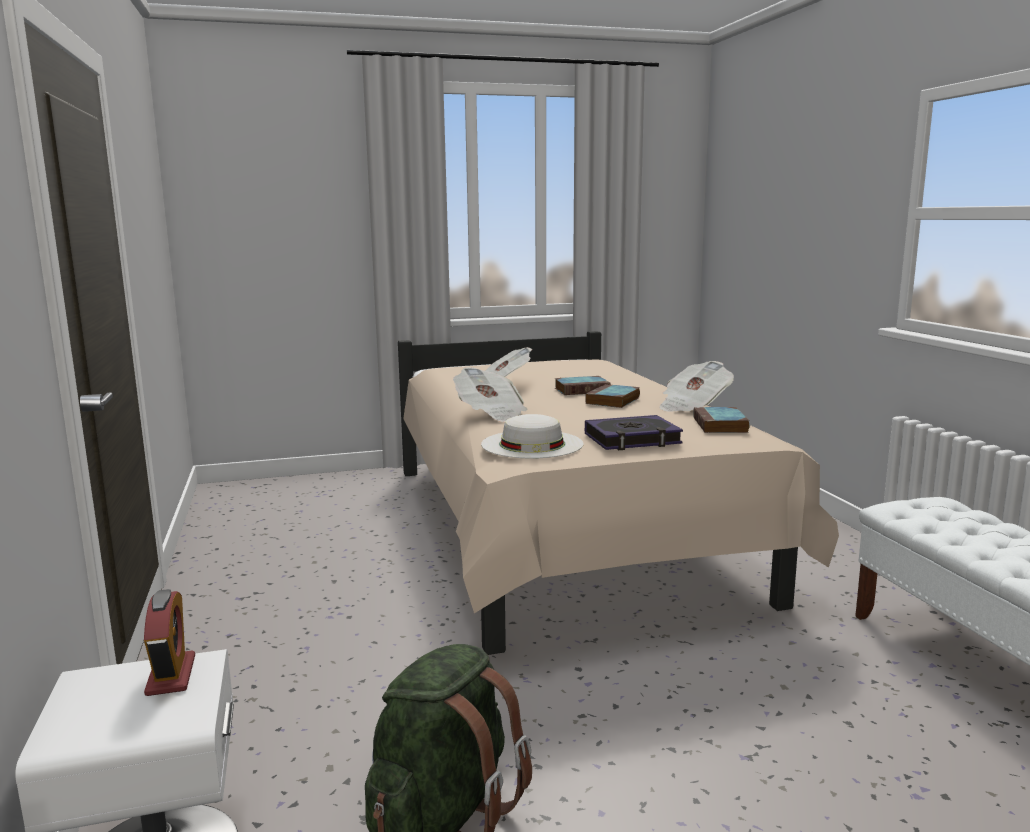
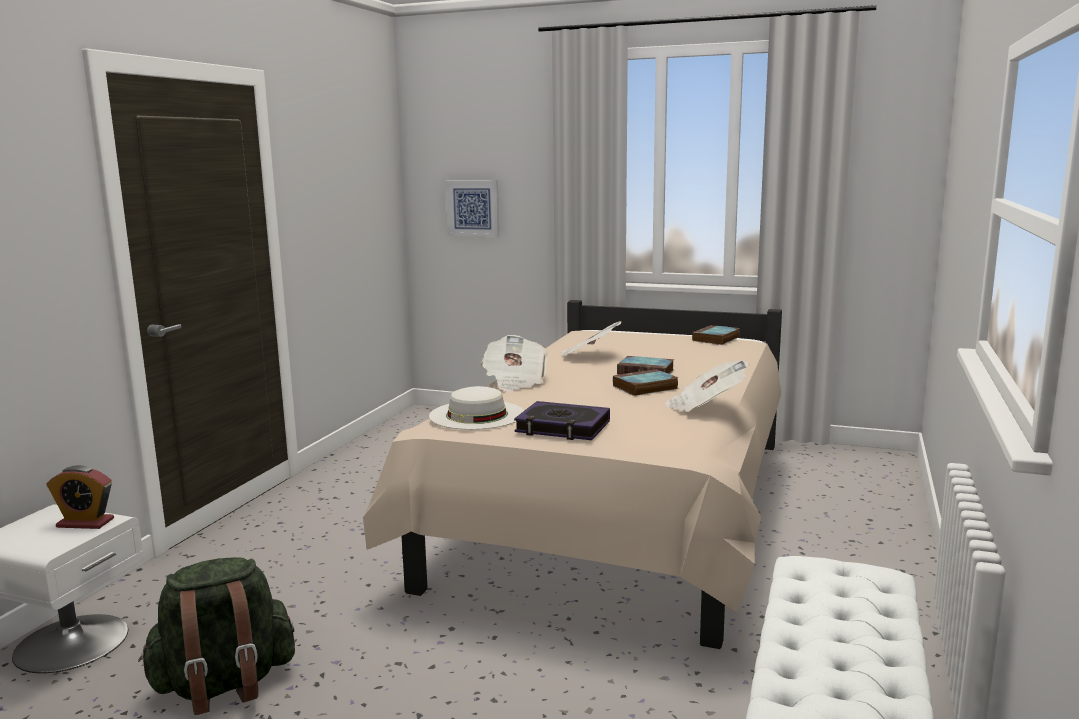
camera: 35 degrees right, 0 degrees up
(171, 675) = (85, 523): alarm clock -> alarm clock turned 75 degrees clockwise
(266, 249) = (473, 208): none -> picture
(721, 425) = (679, 431): book -> book (716, 339)

